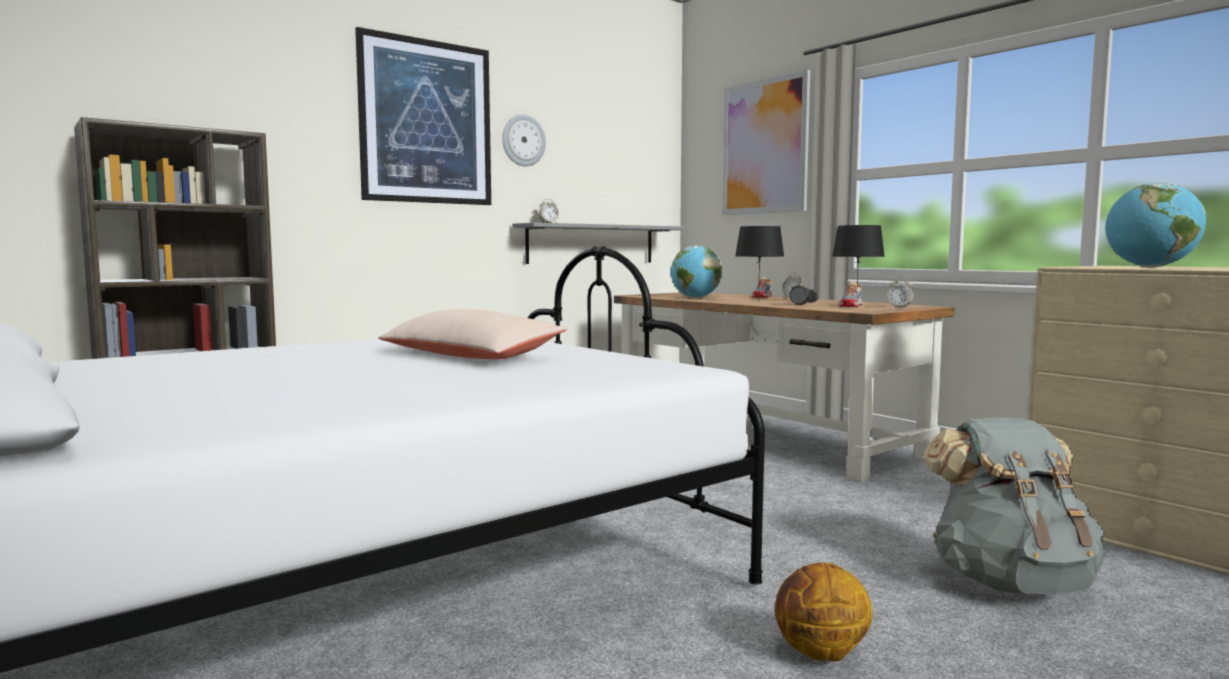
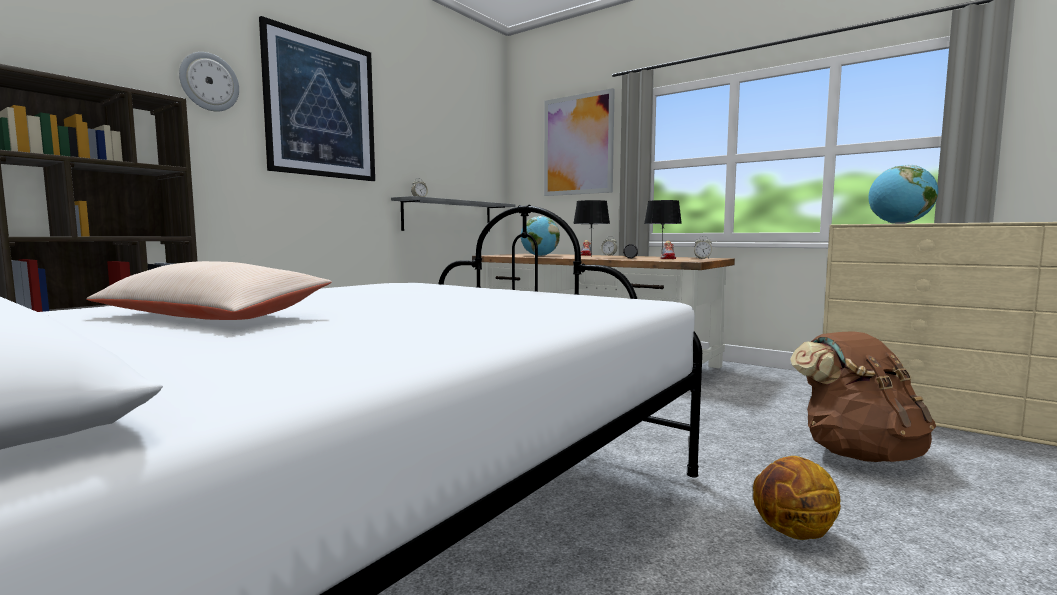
camera: 15 degrees left, 0 degrees up
(470, 355) = (436, 298): beige pillow -> beige pillow (211, 316)
(523, 140) = (398, 130): wall clock -> wall clock (209, 82)
(1010, 582) = (857, 453): grey backpack -> brown backpack

